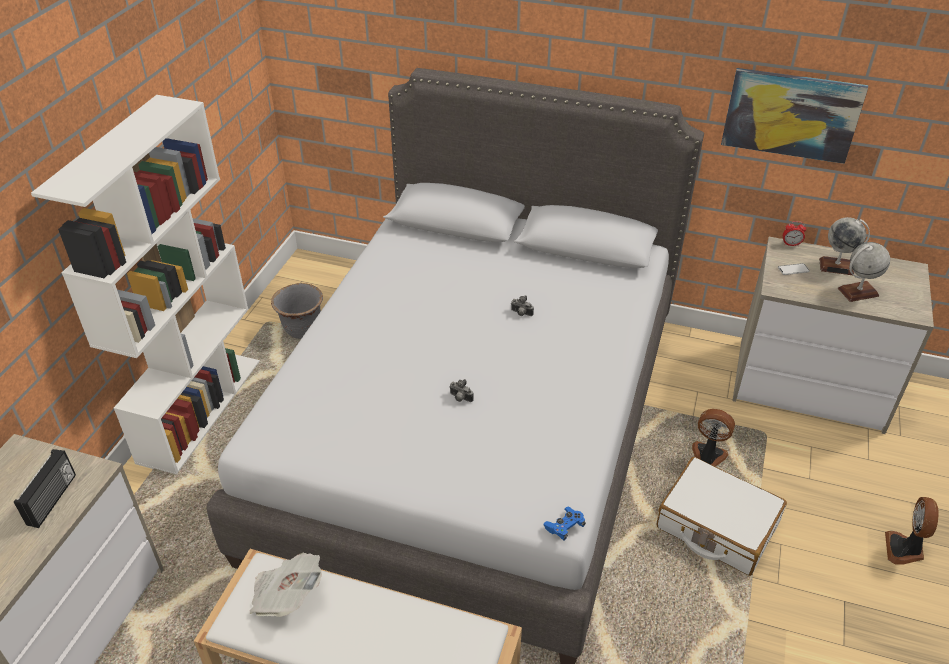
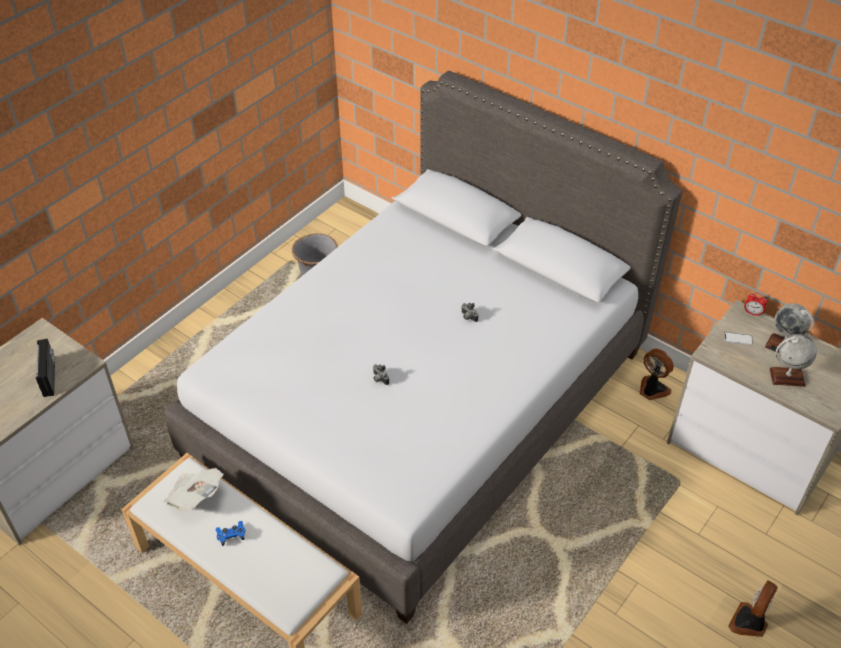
camera: 20 degrees right, 5 degrees up
(53, 500) = (50, 376): radio -> radio turned 45 degrees counterclockwise
(200, 409) = (209, 324): white bookcase -> none
(564, 527) = (406, 509): blue game controller -> blue game controller (231, 536)
(707, 457) = (614, 487): fan -> fan (652, 390)
(716, 526) = (588, 549): white suitcase -> none
(791, 114) = (761, 195): picture -> none

